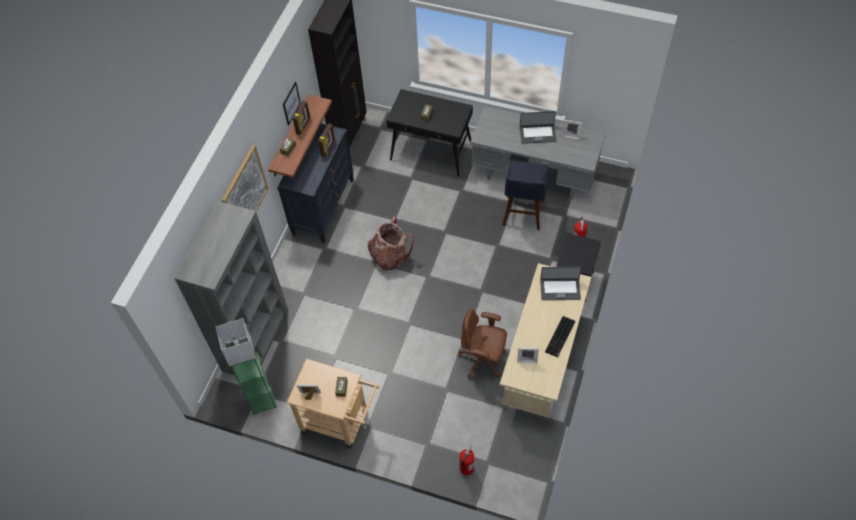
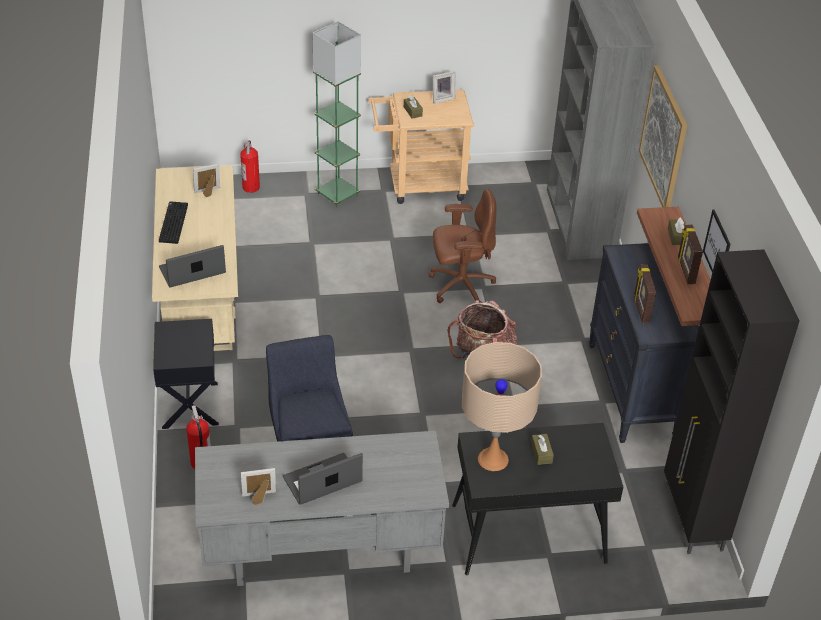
camera: 150 degrees right, 15 degrees down
(262, 401) = (520, 177): green floor lamp -> green floor lamp (337, 195)
(451, 119) = (493, 459): none -> beige table lamp
(483, 360) = (281, 282): brown office chair -> brown office chair (460, 286)

